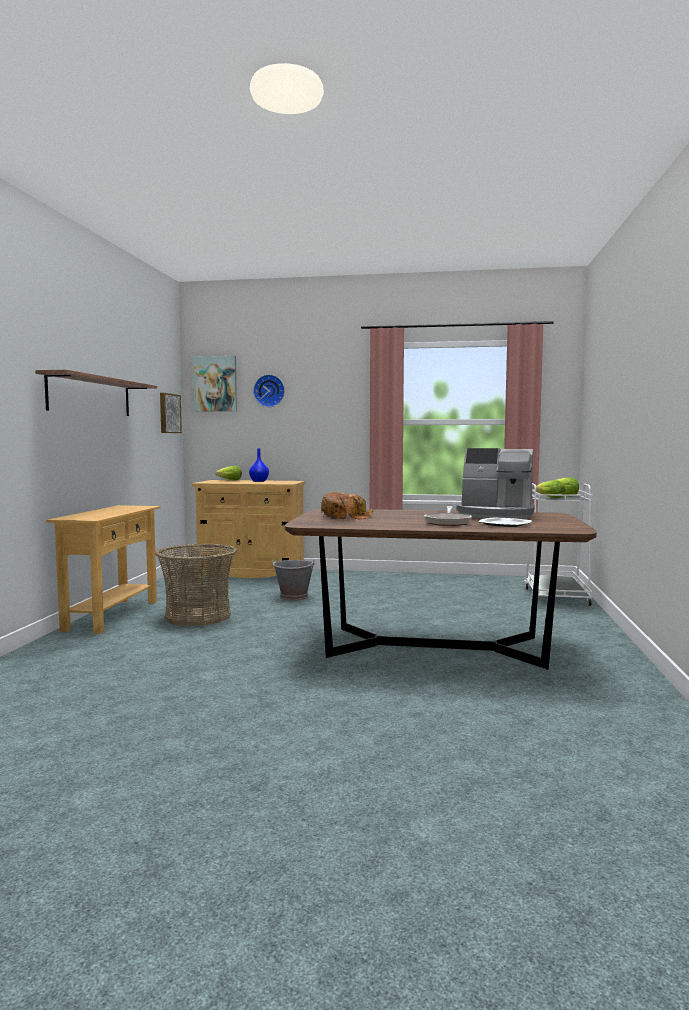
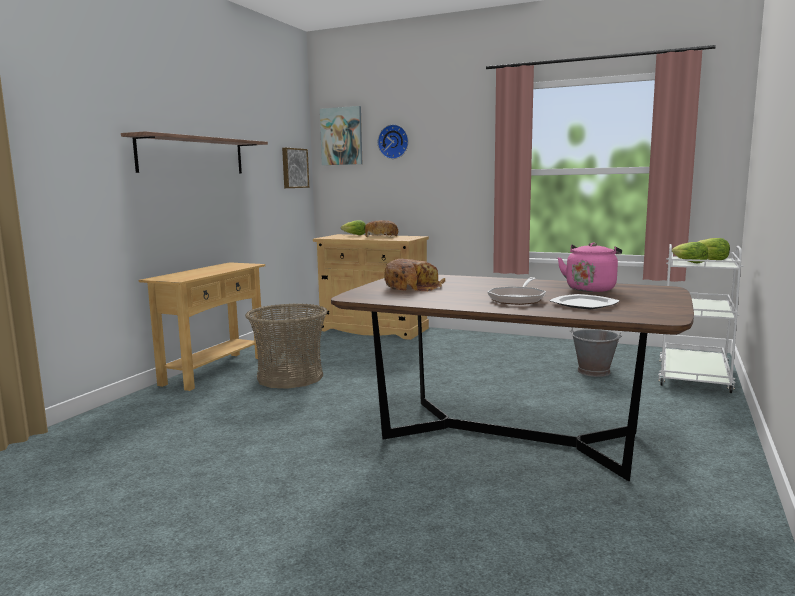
camera: 15 degrees right, 5 degrees up
(259, 481) = (380, 236): blue vase -> bread
(294, 597) = (397, 360): grey bucket -> grey bucket (594, 372)
(496, 515) = (591, 288): coffee machine -> pink kettle

